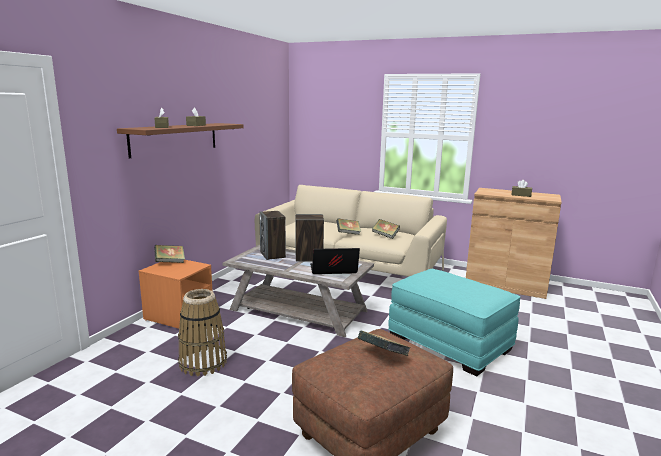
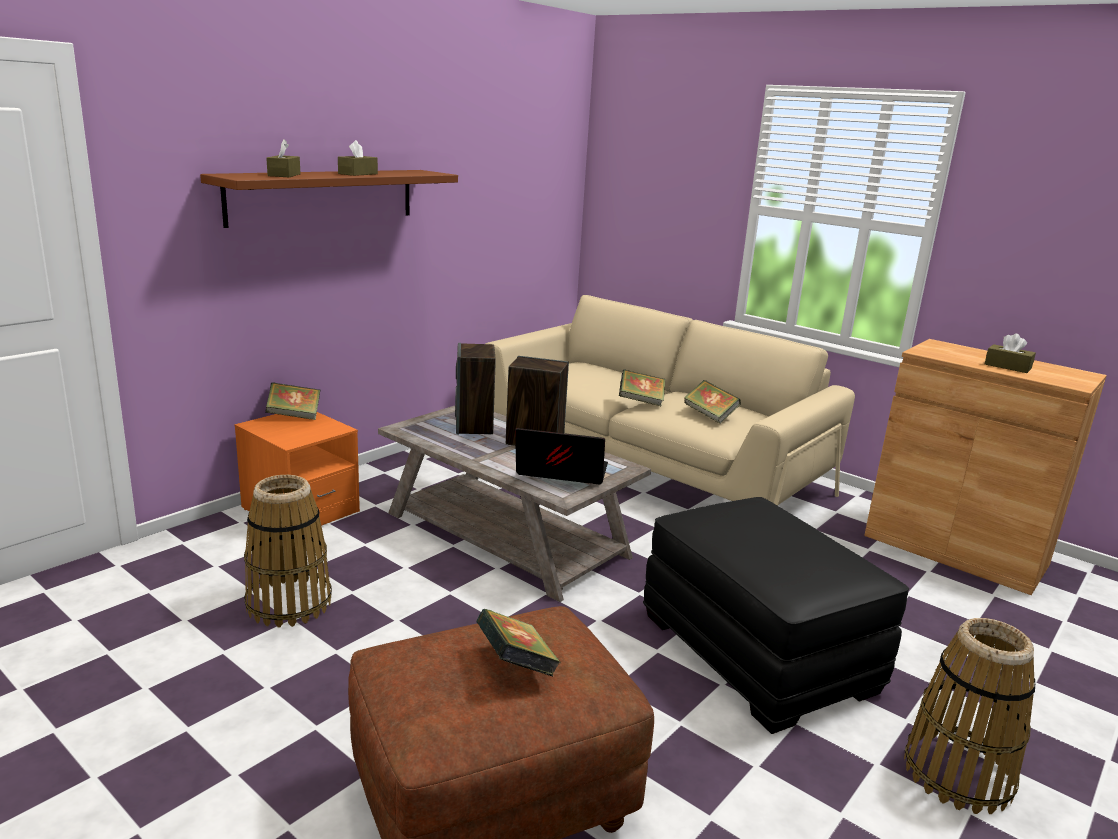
camera: 15 degrees right, 5 degrees up
(450, 343) = (758, 653): turquoise ottoman -> black ottoman
(560, 376) = (958, 774): none -> basket

